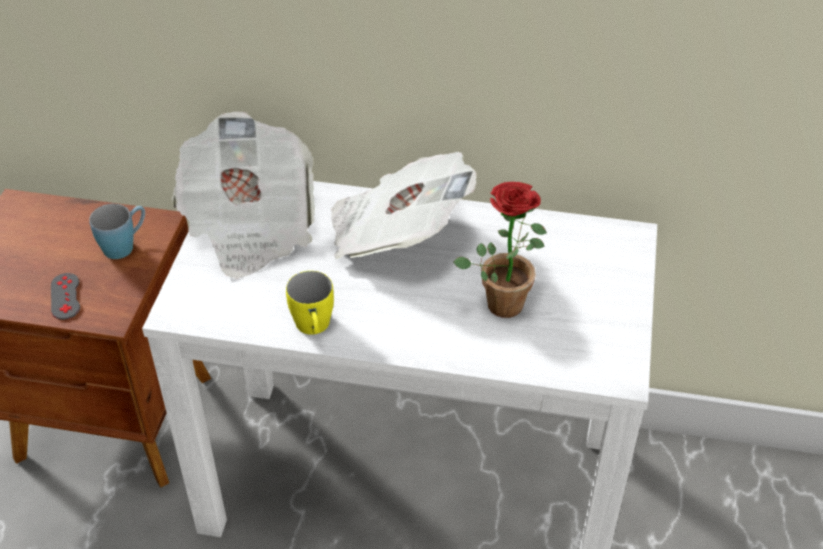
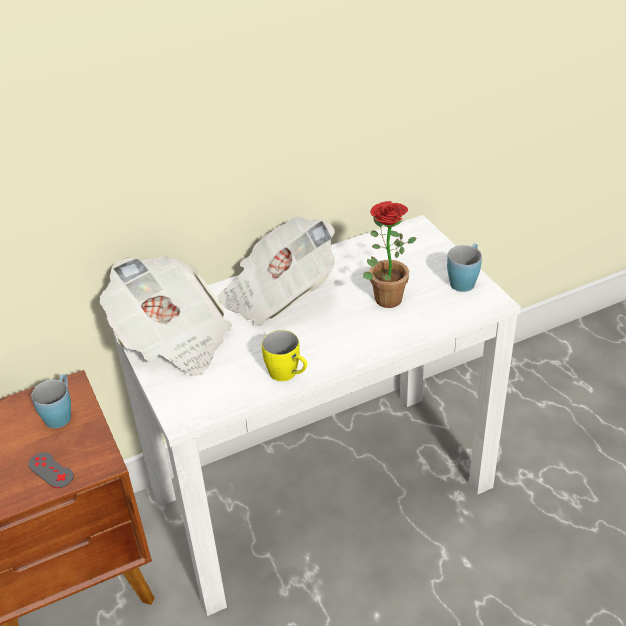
camera: 35 degrees left, 5 degrees down
(616, 331) = (464, 280): none -> blue mug

